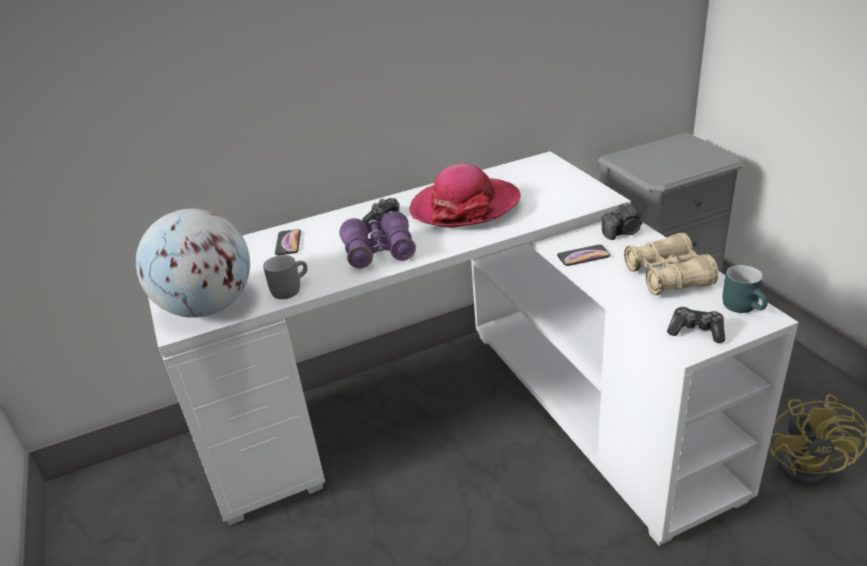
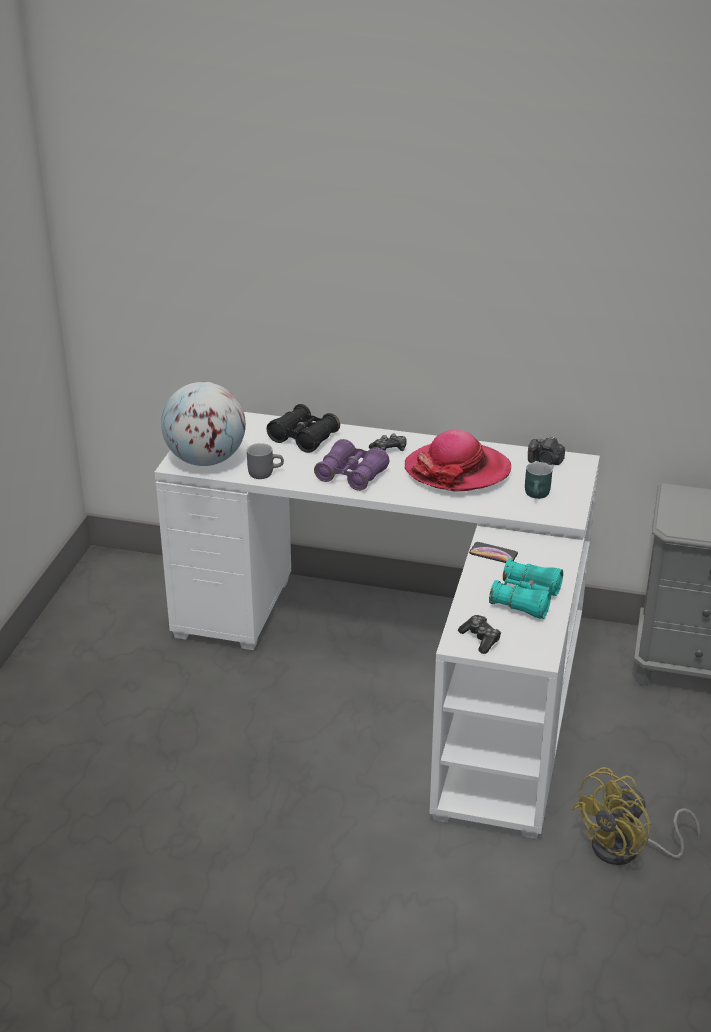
camera: 35 degrees right, 0 degrees up
(288, 243) = (303, 438): phone -> black binoculars
(623, 232) = (551, 552): camera -> camera (545, 461)
(668, 276) = (526, 599): beige binoculars -> turquoise binoculars
(745, 307) = (539, 644): turquoise mug -> turquoise mug (538, 495)

